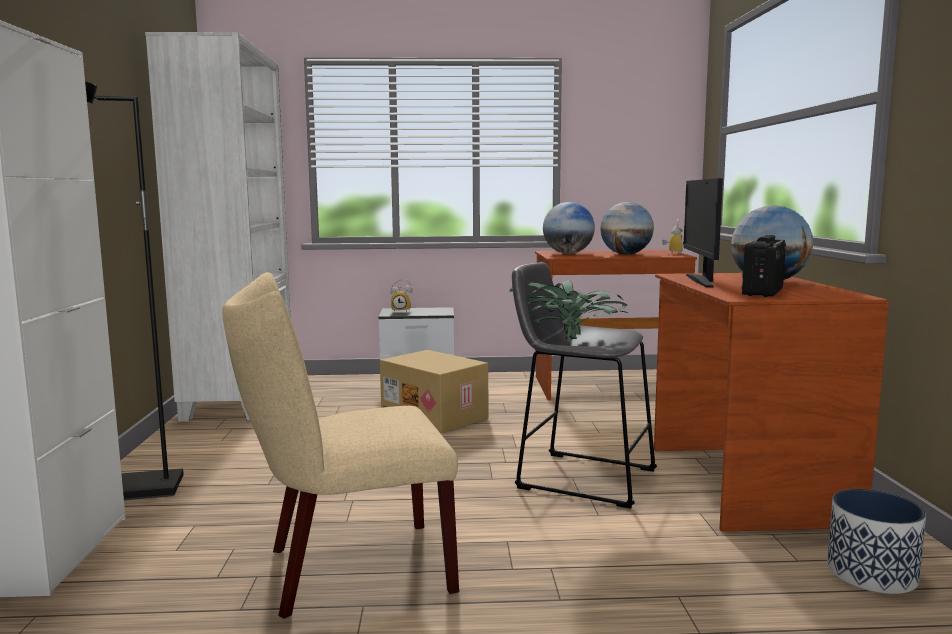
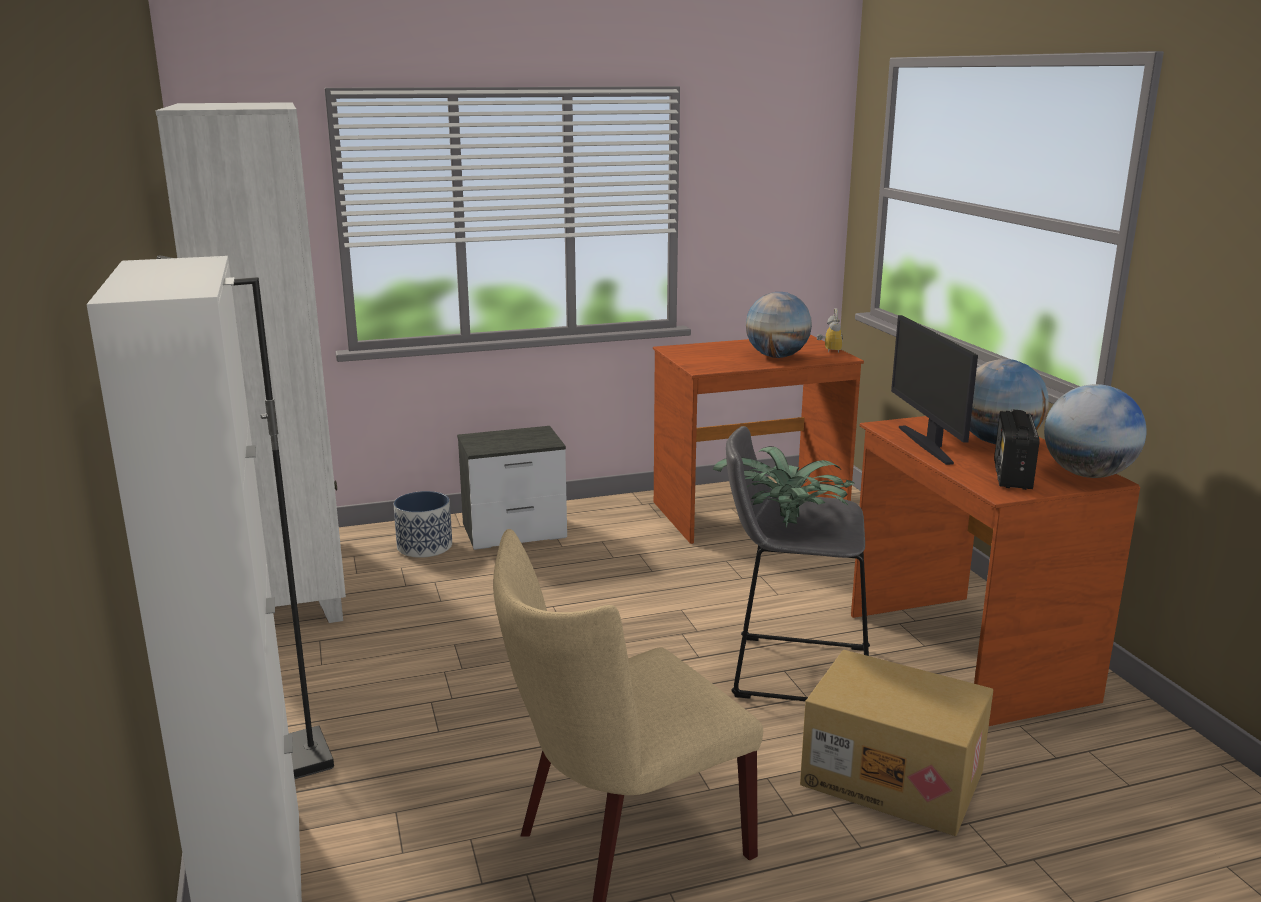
camera: 15 degrees left, 10 degrees up
(402, 311) = (490, 440): alarm clock -> none
(436, 416) = (571, 587): cardboard box -> cardboard box (894, 777)
(568, 253) = (704, 356): globe -> globe (1087, 474)
(870, 574) = (1125, 764): planter -> planter (424, 546)

